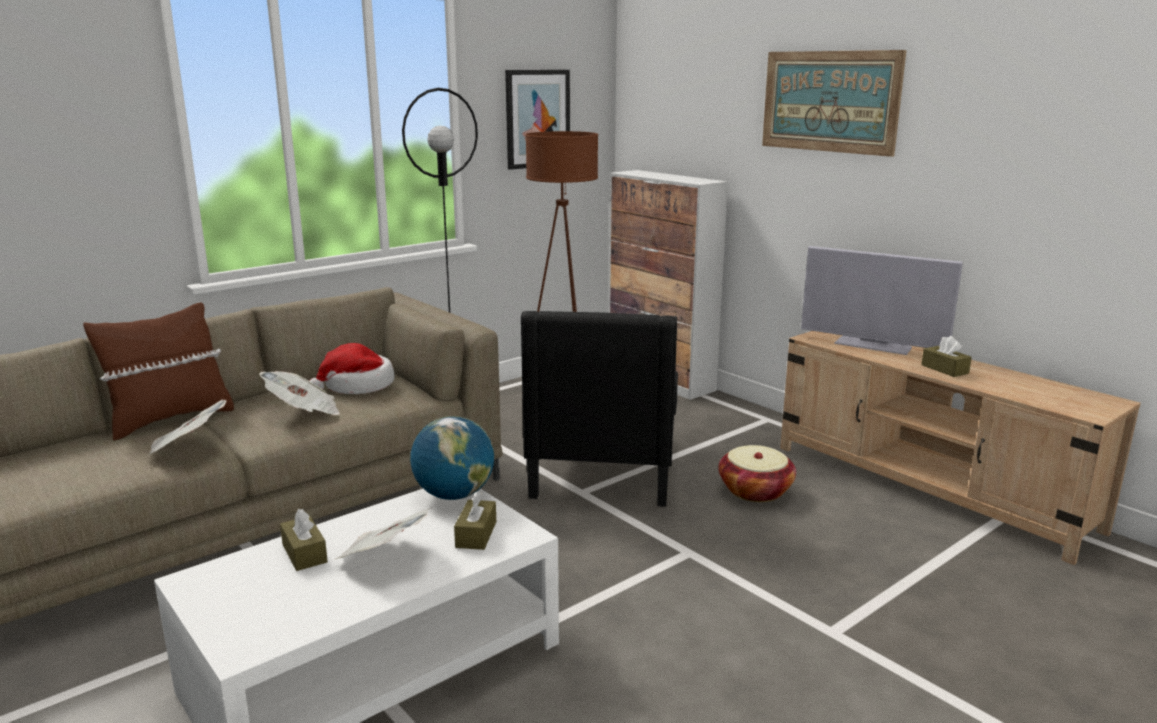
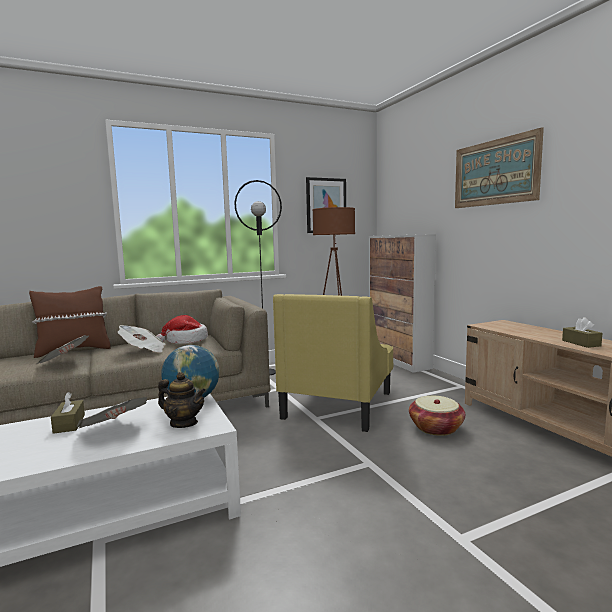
camera: 15 degrees right, 10 degrees down
(476, 534) = (183, 423): brown tissue box -> teapot
(604, 466) = (338, 404): black armchair -> yellow armchair
(872, 345) = (527, 330): television -> none

